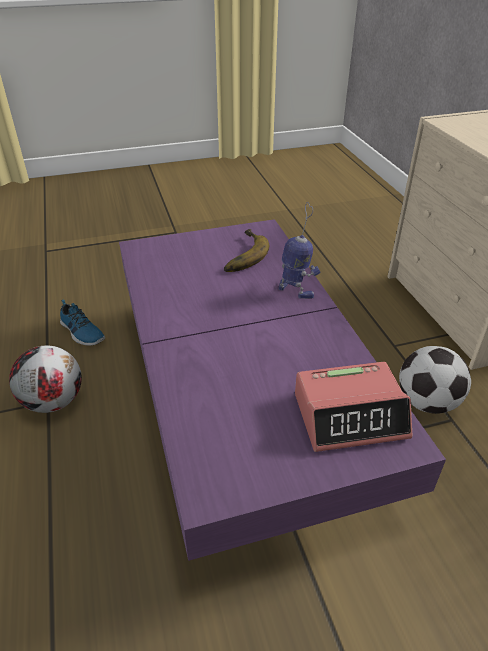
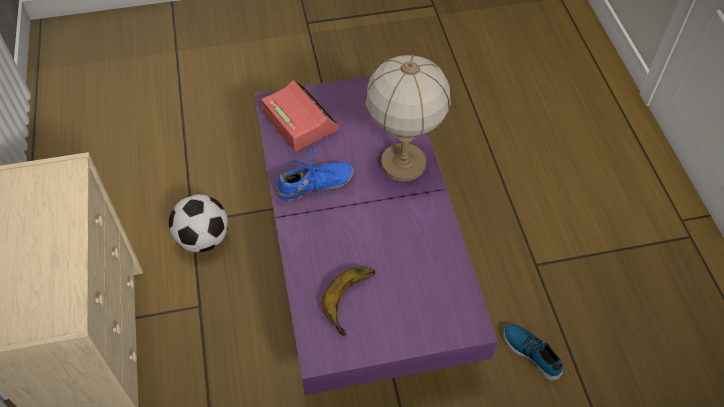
camera: 175 degrees left, 15 degrees up
(53, 401) = (531, 264): football -> none
(194, 367) = (403, 164): none -> table lamp
(295, 291) = (307, 240): toy robot -> none
(303, 336) = (314, 186): none -> blue shoe
(350, 415) = (300, 121): alarm clock -> alarm clock turned 60 degrees clockwise

